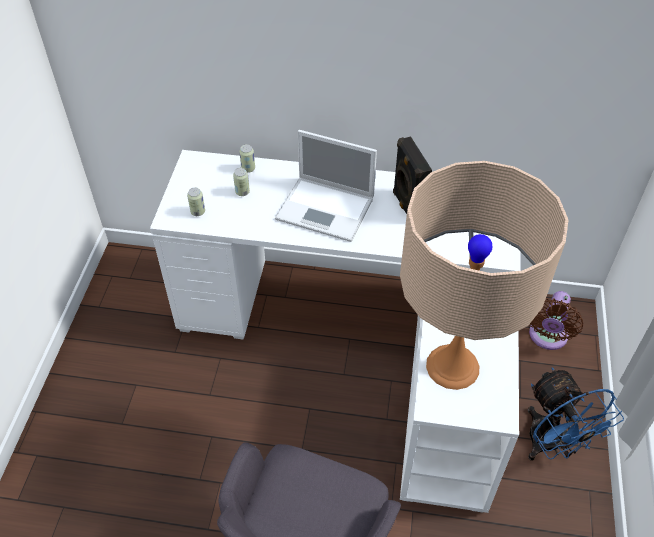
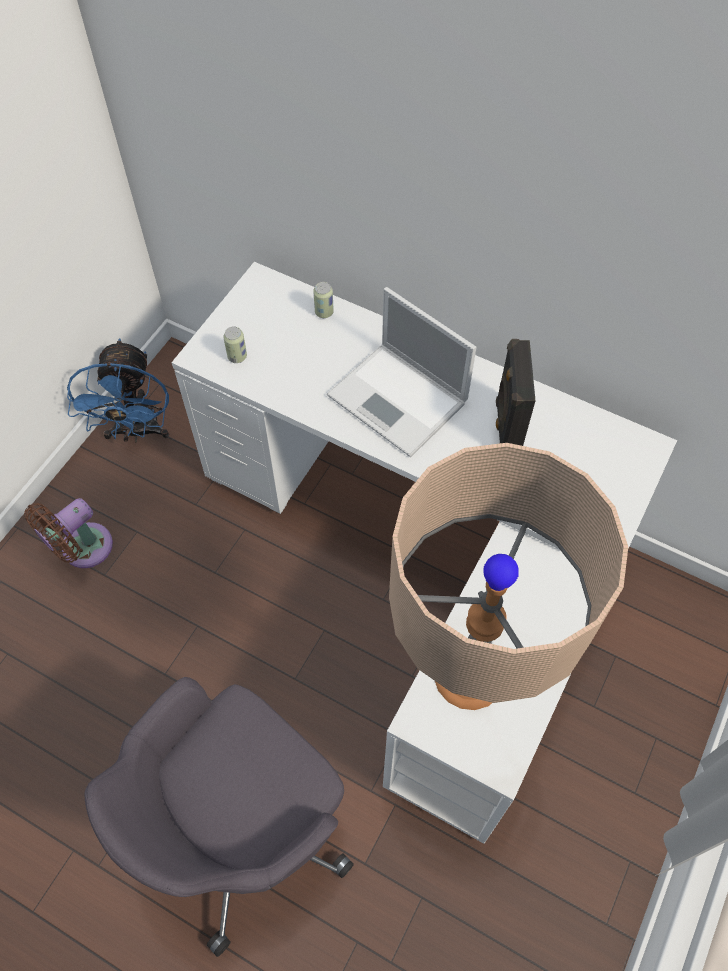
camera: 20 degrees right, 10 degrees up
(242, 192) = (303, 344): can -> none
(547, 337) = (666, 636): brown fan -> brown fan (82, 549)
(552, 445) = (607, 784): blue fan -> blue fan (137, 432)

